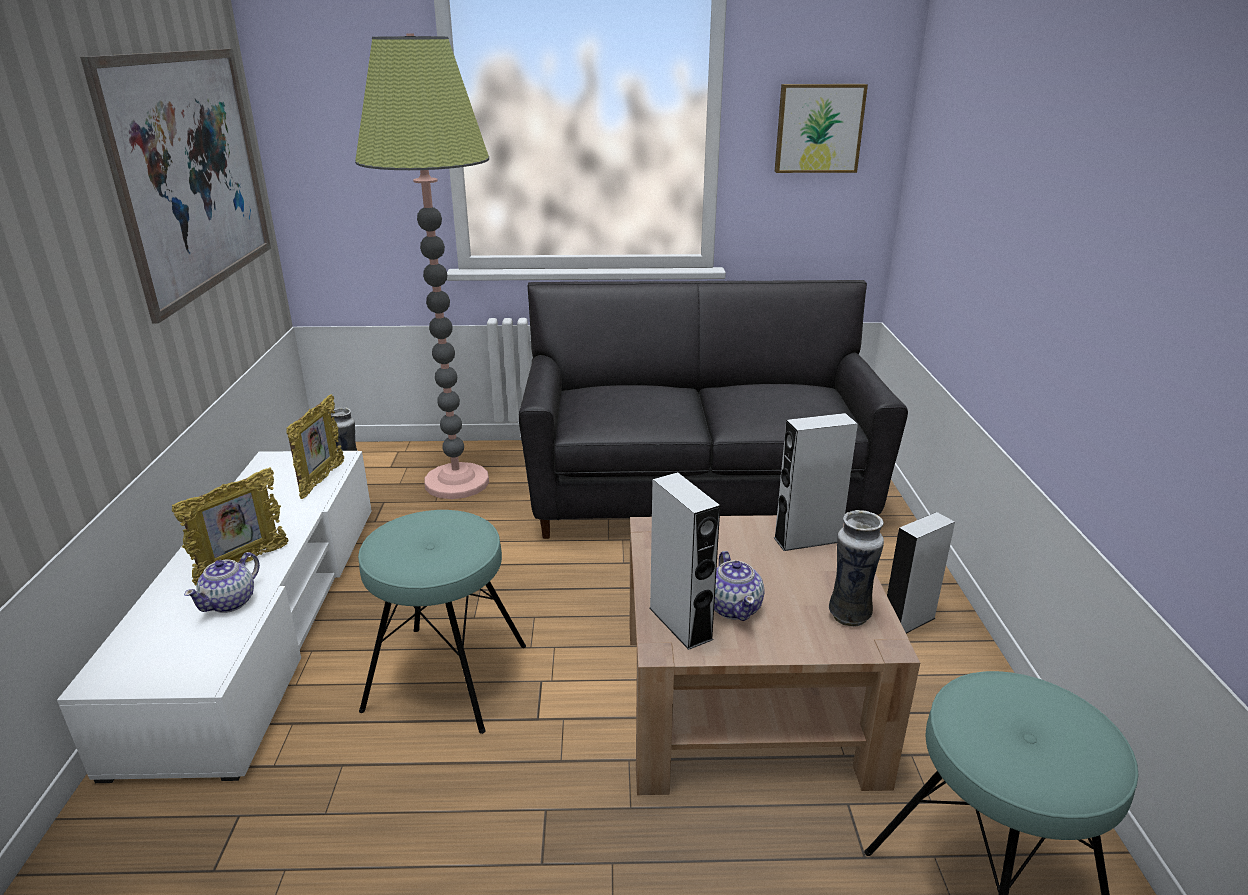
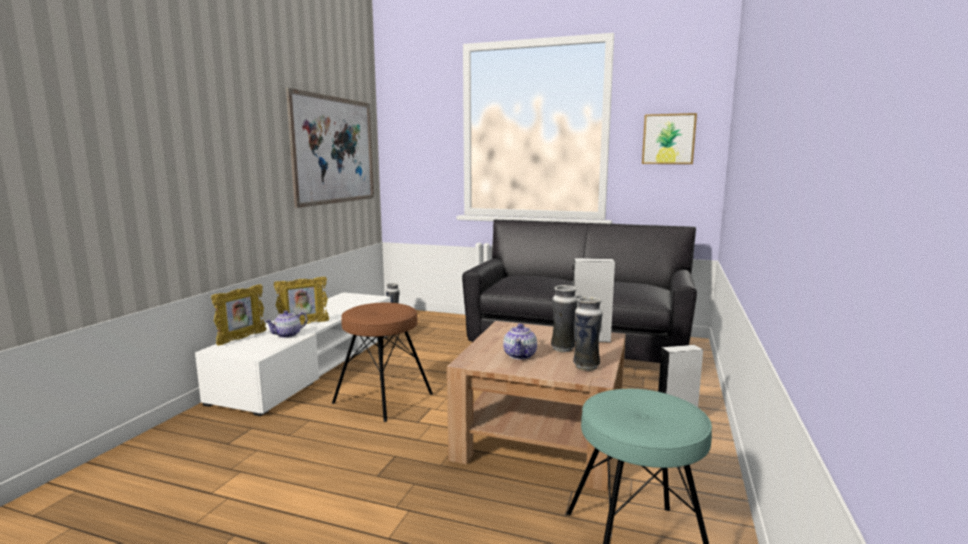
camera: 20 degrees right, 15 degrees down
(322, 480) = (363, 303): picture frame -> picture frame (241, 338)
(447, 677) = (383, 398): turquoise stool -> brown stool
(457, 482) = (444, 329): floor lamp -> none
(680, 623) = (484, 356): grey speaker -> none
(786, 576) = (563, 349): none -> vase

